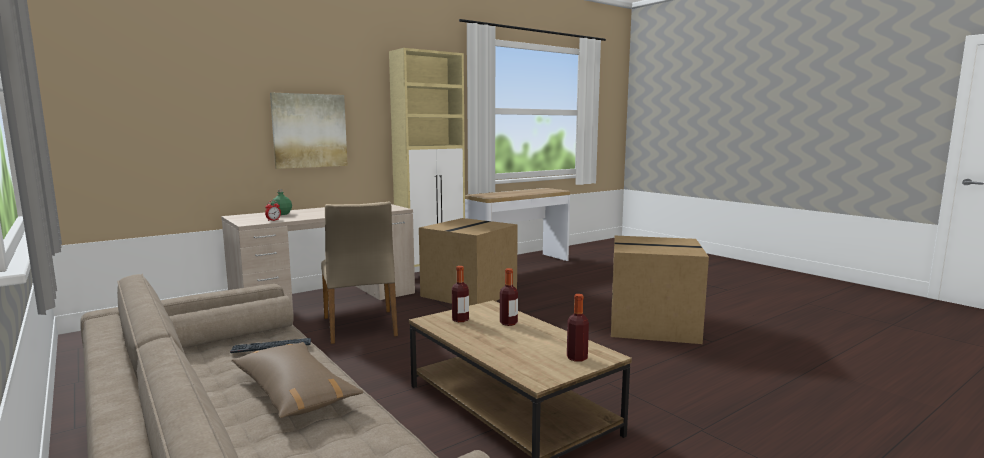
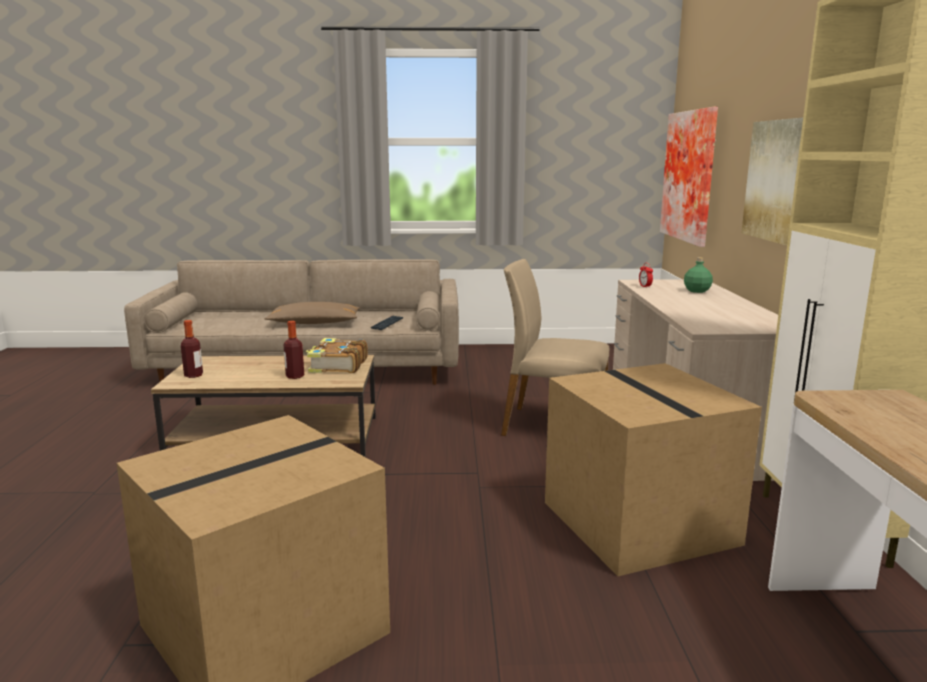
camera: 125 degrees right, 5 degrees up
(129, 134) = (692, 176): none -> picture
(460, 320) = (337, 366): bottle -> book

